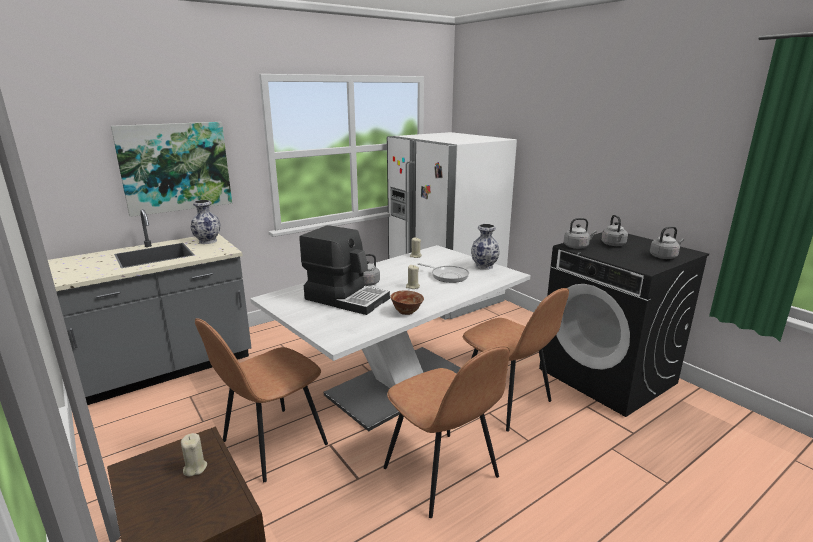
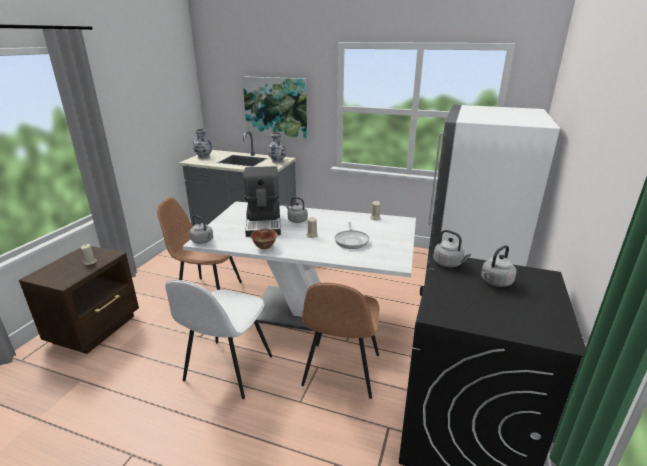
camera: 55 degrees right, 5 degrees up
(442, 474) = (227, 370): brown chair -> white chair
(483, 266) = (396, 248): vase -> vase (203, 157)
(664, 257) = (504, 321): grey kettle -> grey kettle (203, 241)

